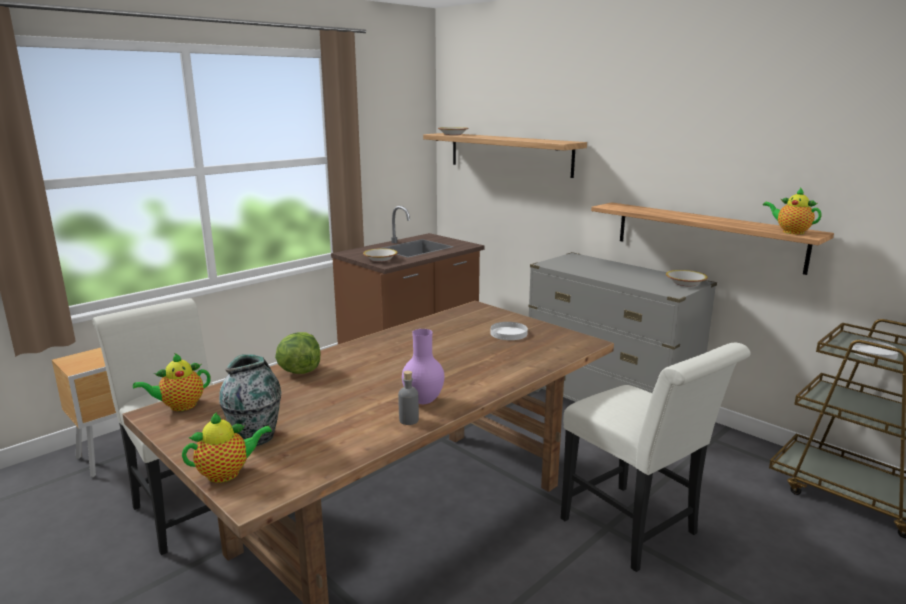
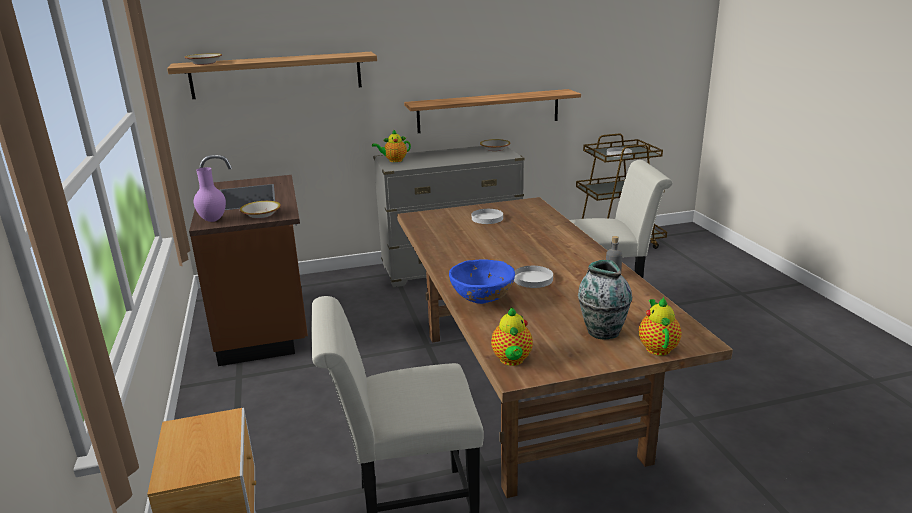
camera: 60 degrees left, 5 degrees up
(299, 371) = (482, 300): lettuce -> blue bowl
(365, 382) = (532, 279): none -> white plate
(424, 401) = (586, 265): purple vase -> purple vase (213, 220)
(790, 232) = (557, 93): teapot -> teapot (394, 160)

